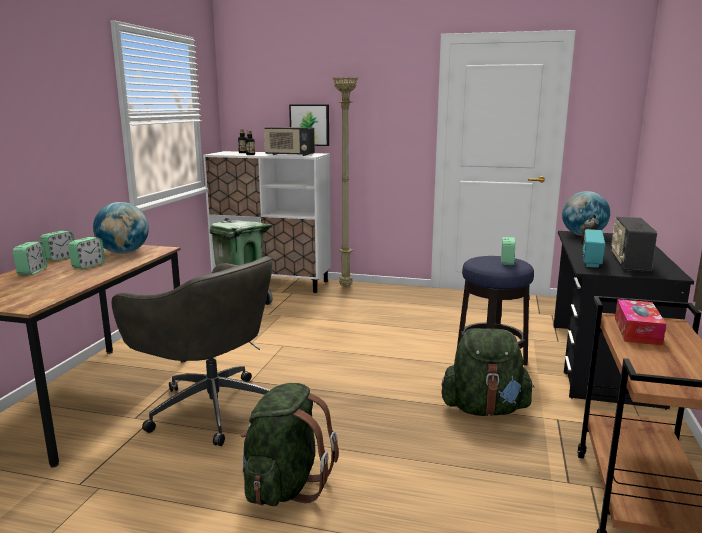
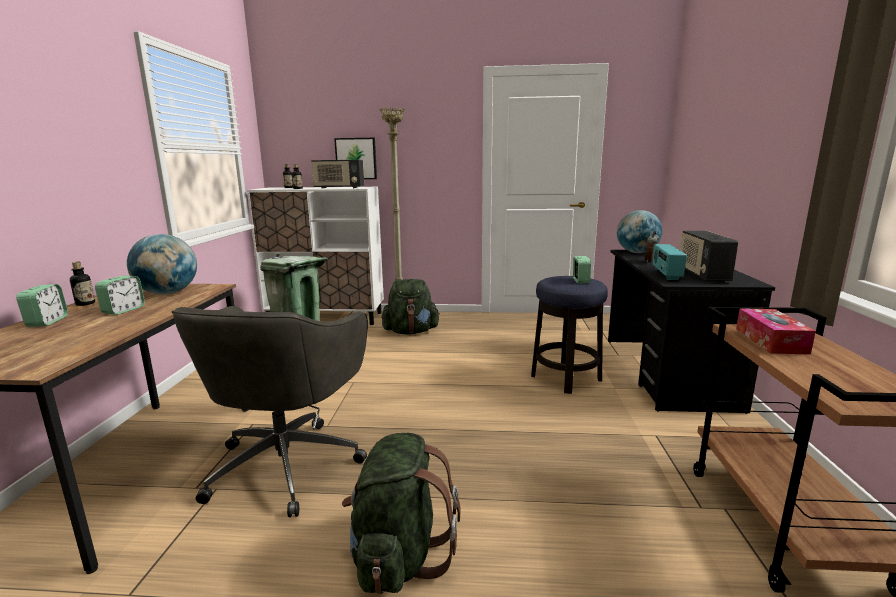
camera: 10 degrees left, 0 degrees up
(60, 258) = (85, 303): alarm clock -> bottle
(211, 407) = (287, 463): grey office chair -> grey office chair turned 75 degrees clockwise
(484, 409) = (582, 432): green backpack -> green backpack (411, 331)

